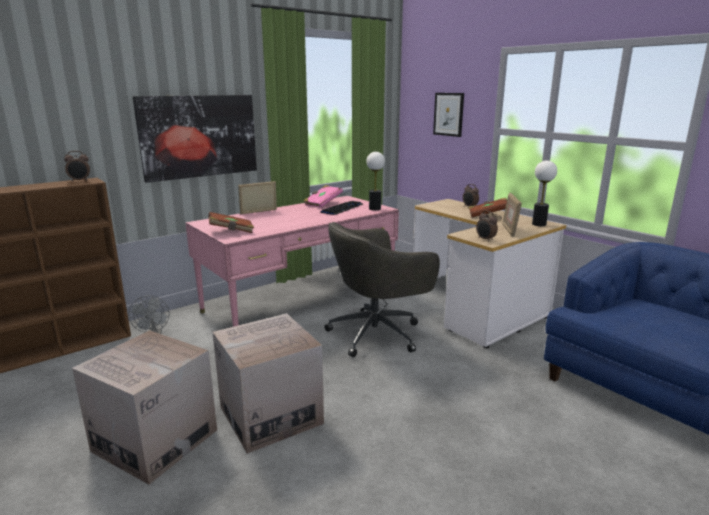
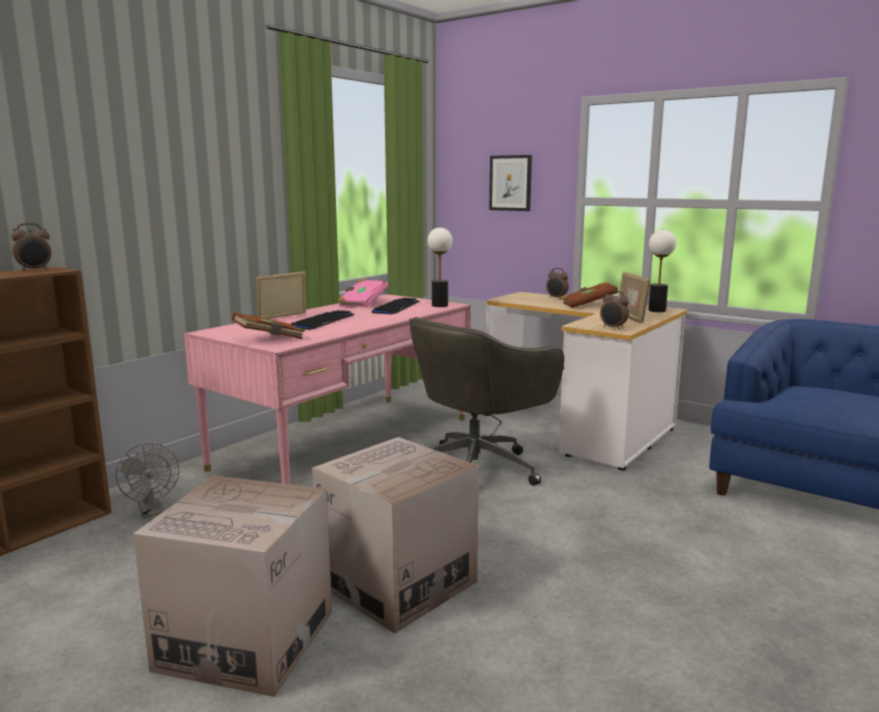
camera: 15 degrees left, 5 degrees down
(199, 136) = (195, 208): picture -> none
(280, 218) = (323, 321): none -> keyboard

